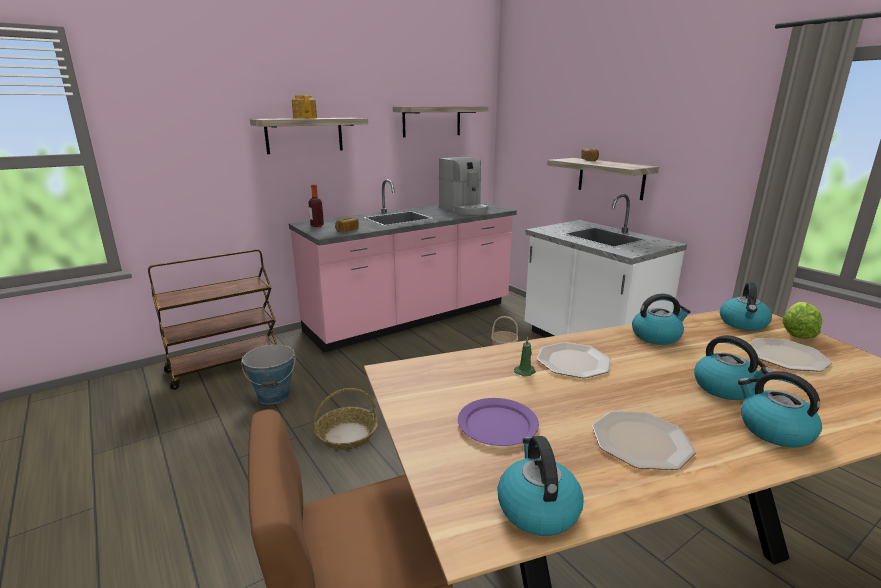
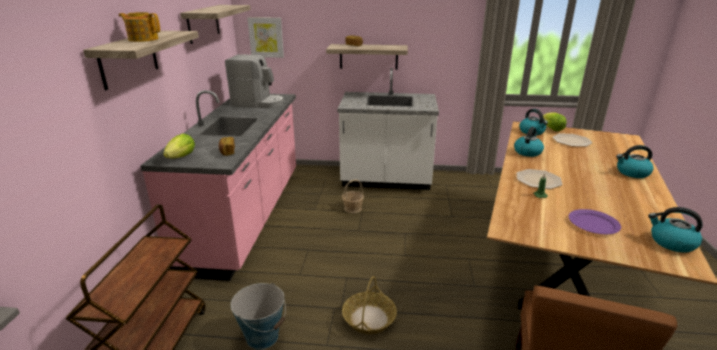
camera: 50 degrees left, 5 degrees up
(317, 225) = (181, 157): bottle -> lettuce
(517, 145) = (266, 37): none -> picture
(642, 441) = (627, 199): plate -> none
(725, 388) = (592, 164): kettle -> none

